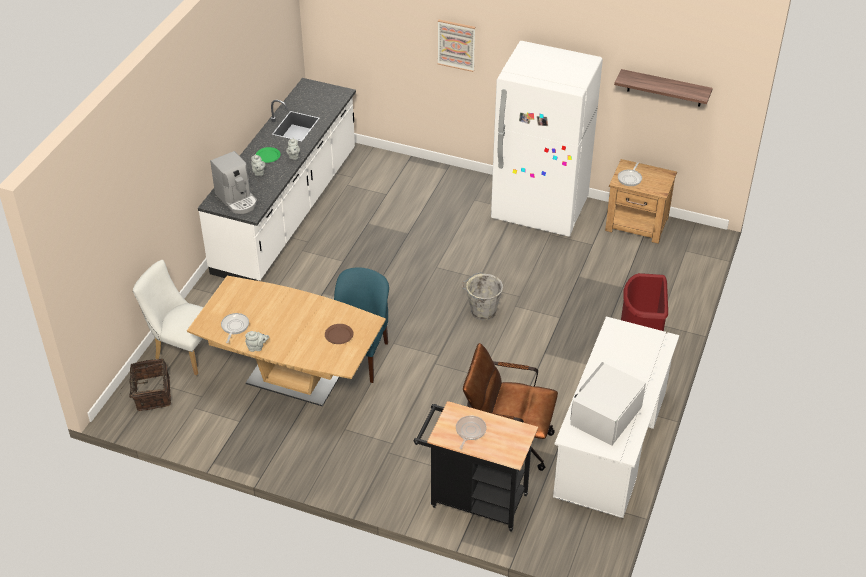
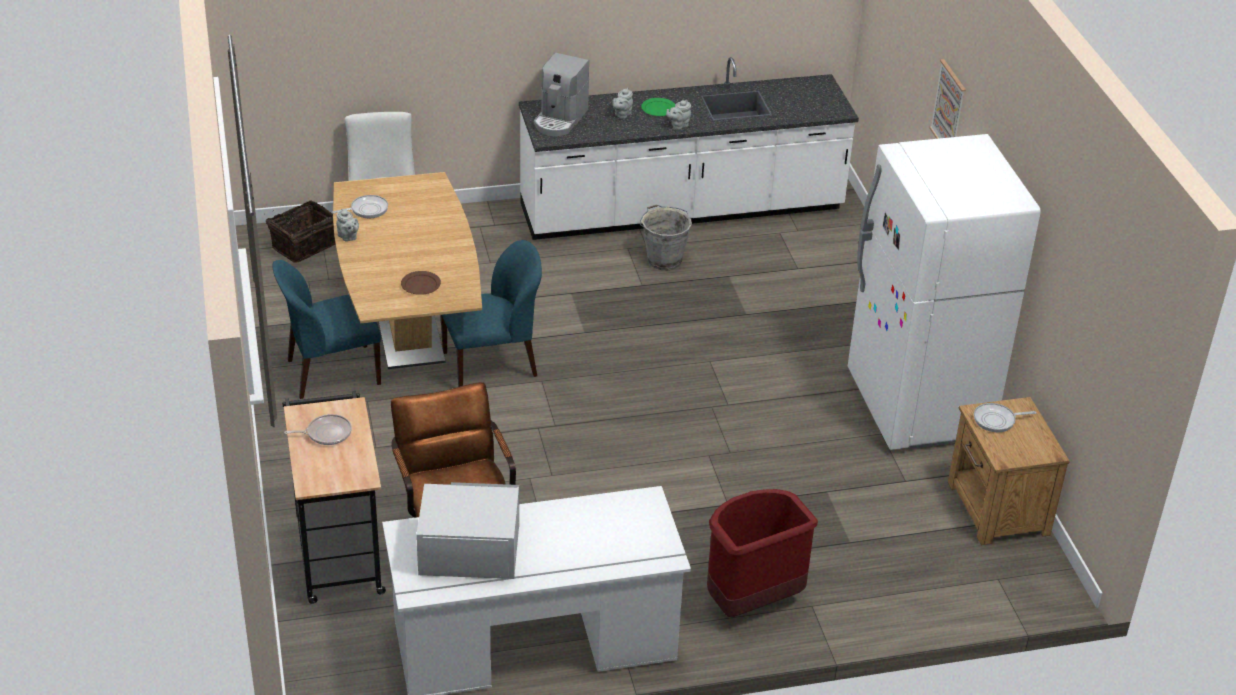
camera: 55 degrees right, 5 degrees down
(301, 434) = (331, 372): none -> blue chair
(482, 311) = (669, 431): grey bucket -> grey bucket (663, 259)
(664, 88) = (1085, 305): shelf -> none

